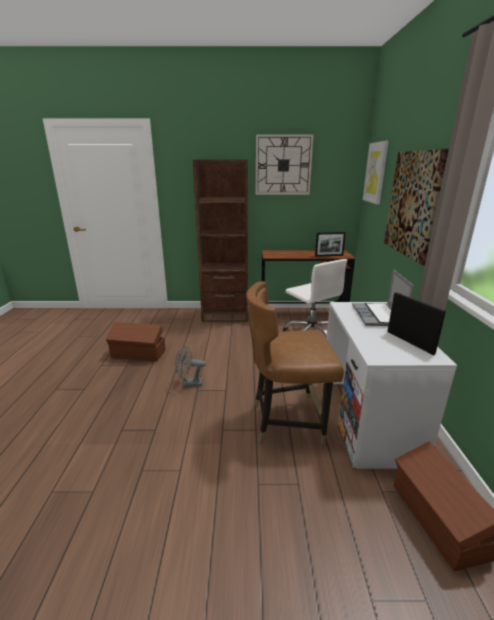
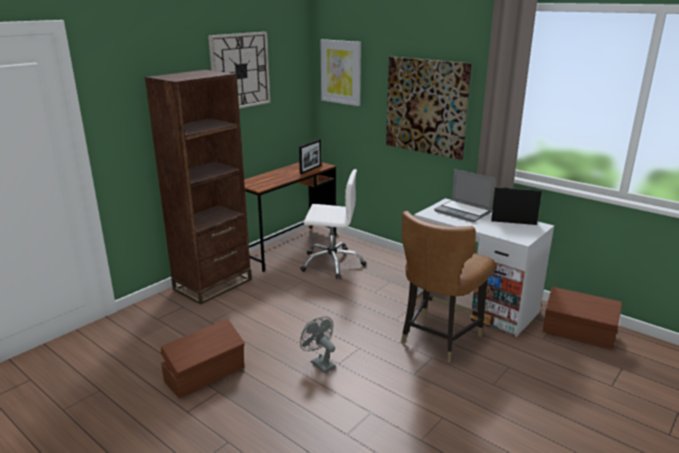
camera: 50 degrees left, 0 degrees up
(189, 383) = (320, 363): grey fan -> grey fan turned 105 degrees clockwise

